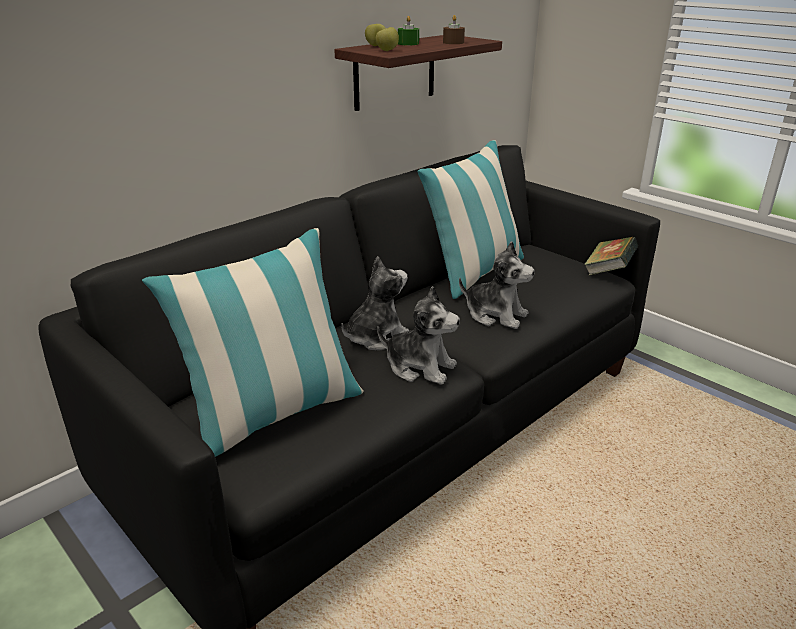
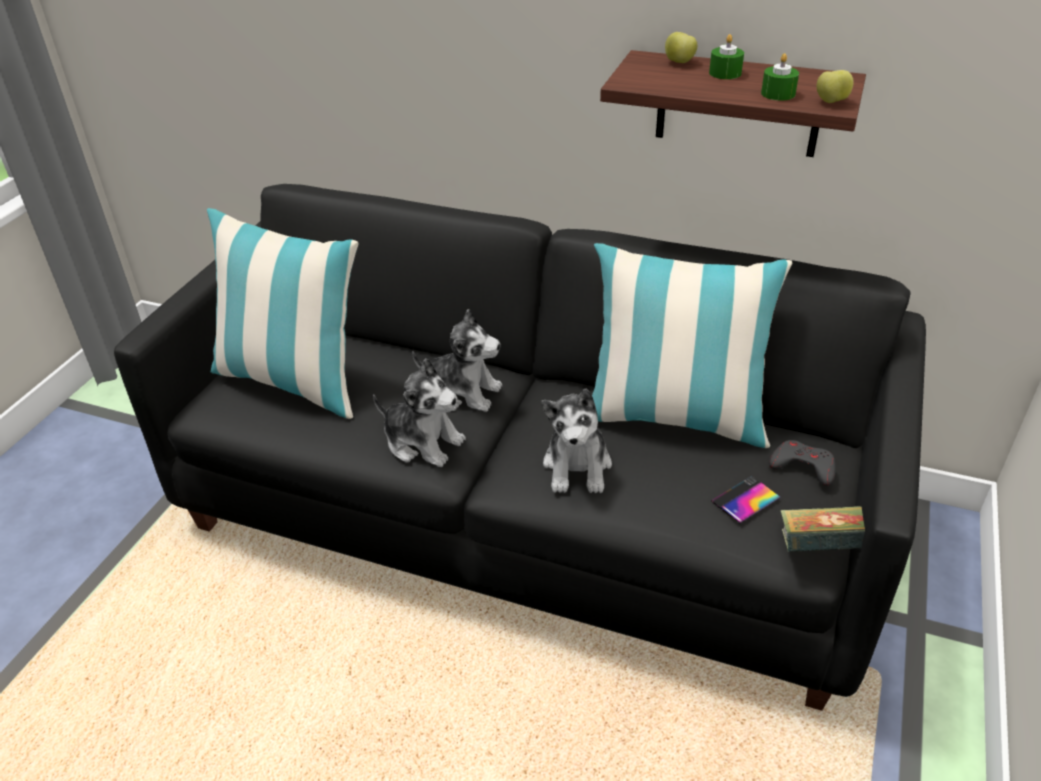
camera: 65 degrees right, 10 degrees up
(387, 51) = (647, 76): apple -> apple (831, 102)
(420, 367) = (423, 442): plush toy -> plush toy turned 60 degrees counterclockwise
(453, 42) = (778, 94): brown candle -> green candle
(544, 255) = (802, 466): none -> grey game controller
(562, 275) = (745, 499): none -> phone

